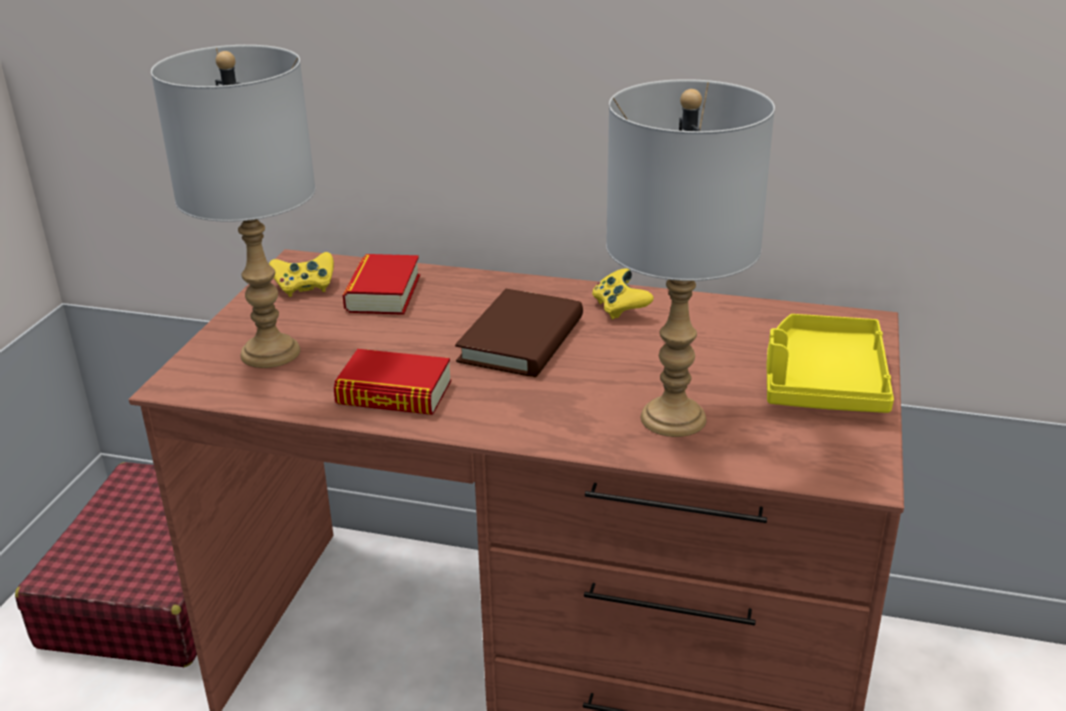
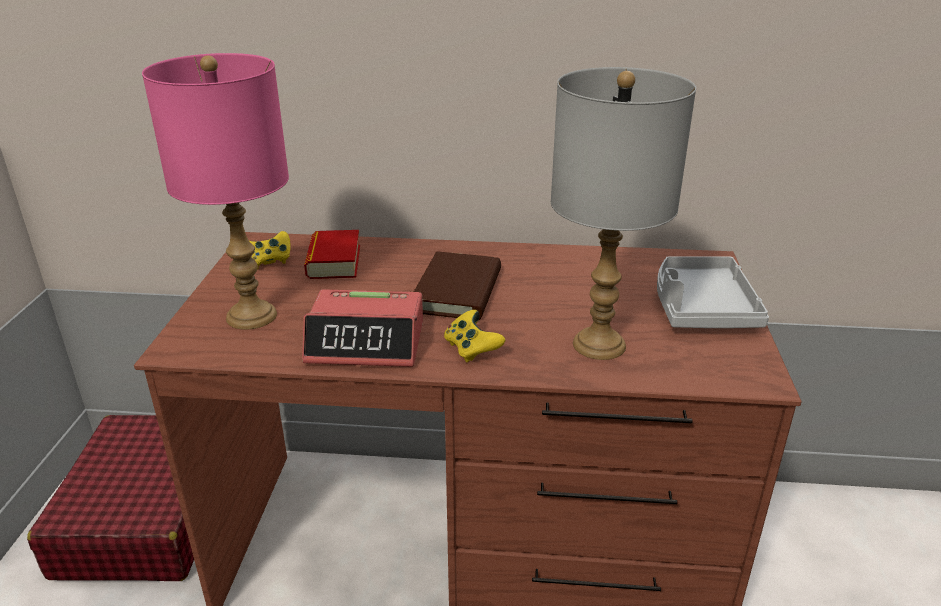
camera: 10 degrees left, 0 degrees up
(269, 353) = (251, 316): grey table lamp -> pink table lamp
(394, 393) = (366, 342): book -> alarm clock
(620, 308) = (526, 261): yellow game controller -> yellow game controller (471, 349)
(822, 382) = (701, 307): yellow tray -> grey tray

